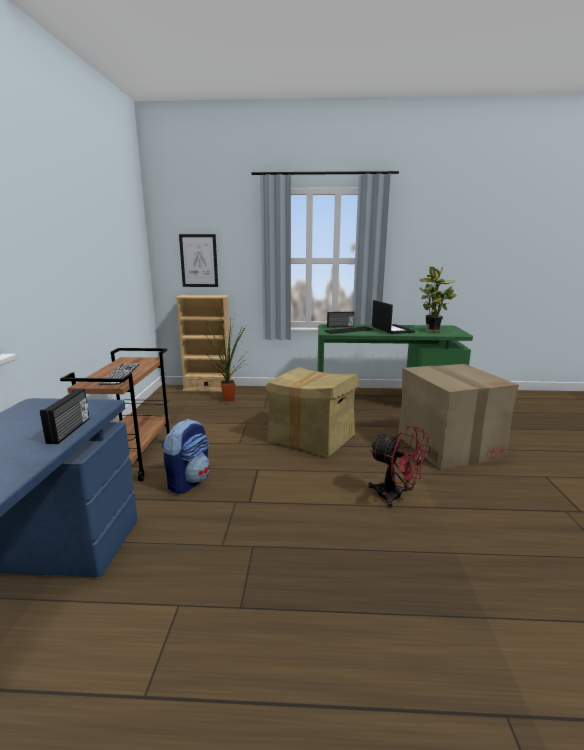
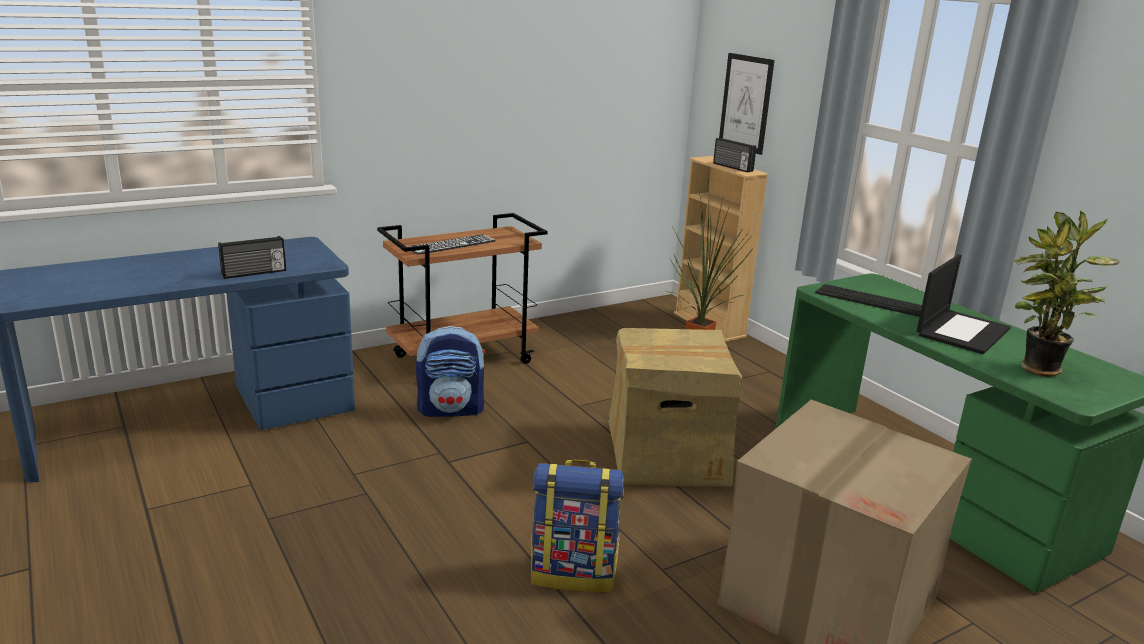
camera: 55 degrees right, 5 degrees up
(340, 326) = (887, 290): radio -> radio (732, 167)
(395, 497) = (574, 573): red fan -> backpack

